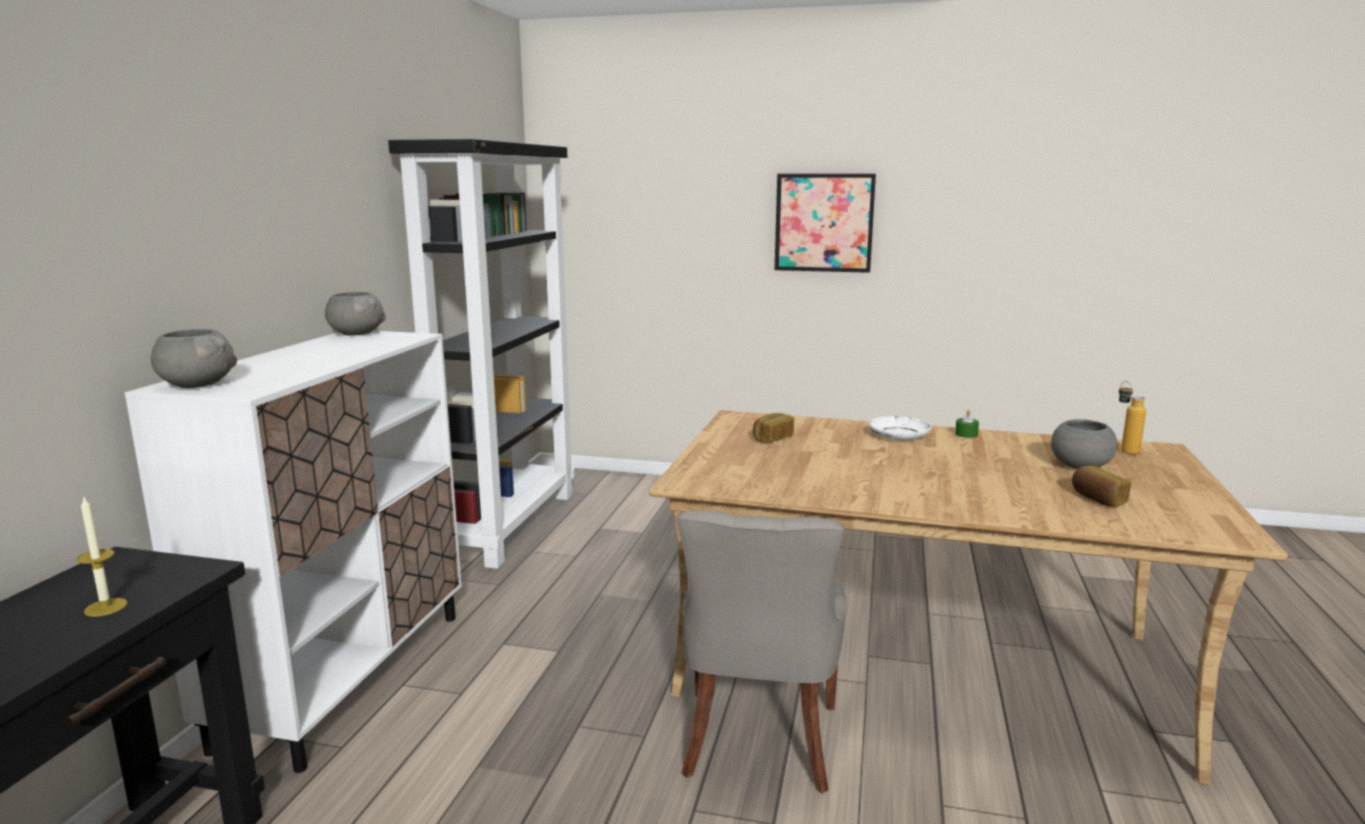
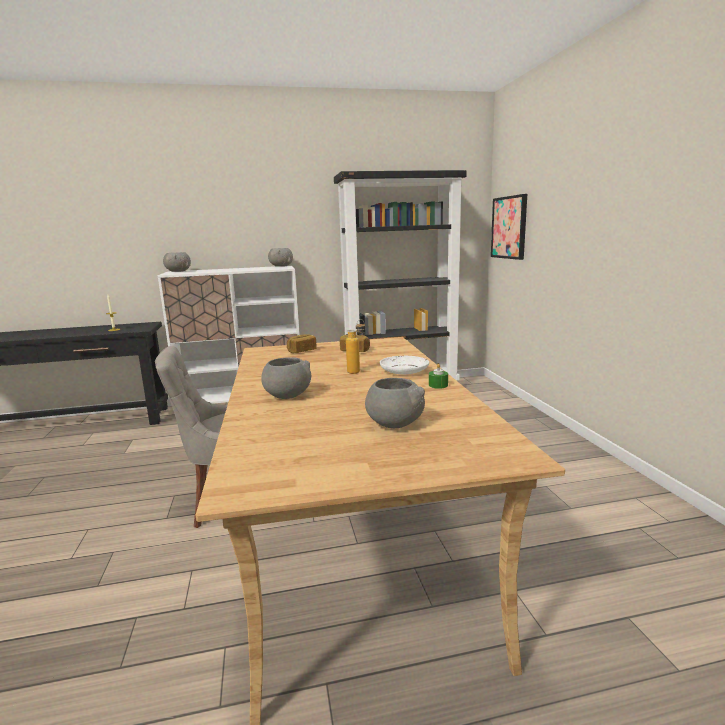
camera: 65 degrees right, 0 degrees up
(824, 222) = (622, 210): picture -> picture (509, 227)
(962, 491) = (287, 395): none -> grey bowl
(1097, 499) = (302, 433): bread -> bread (301, 351)
(1124, 450) = (479, 438): bottle -> bottle (357, 371)

